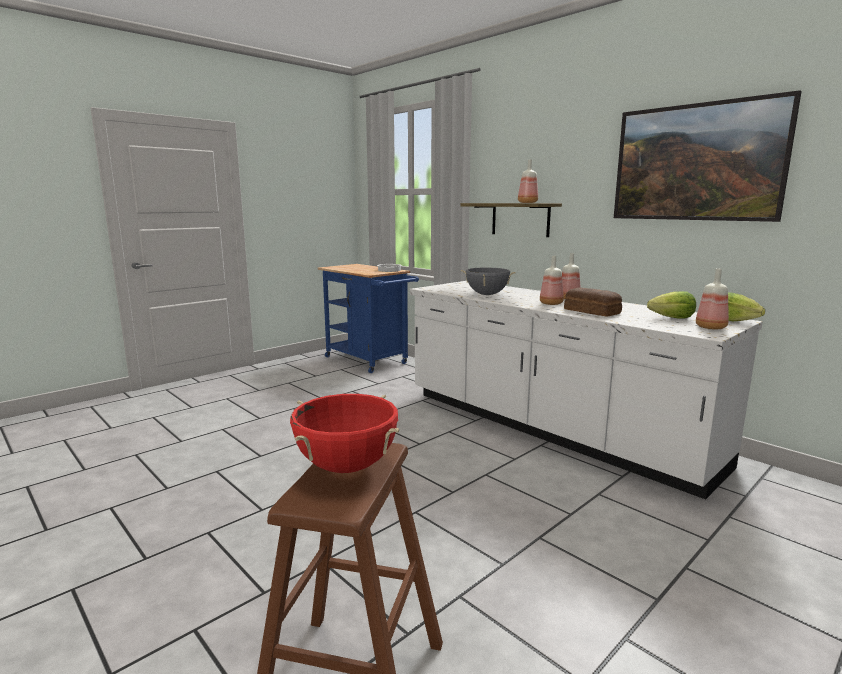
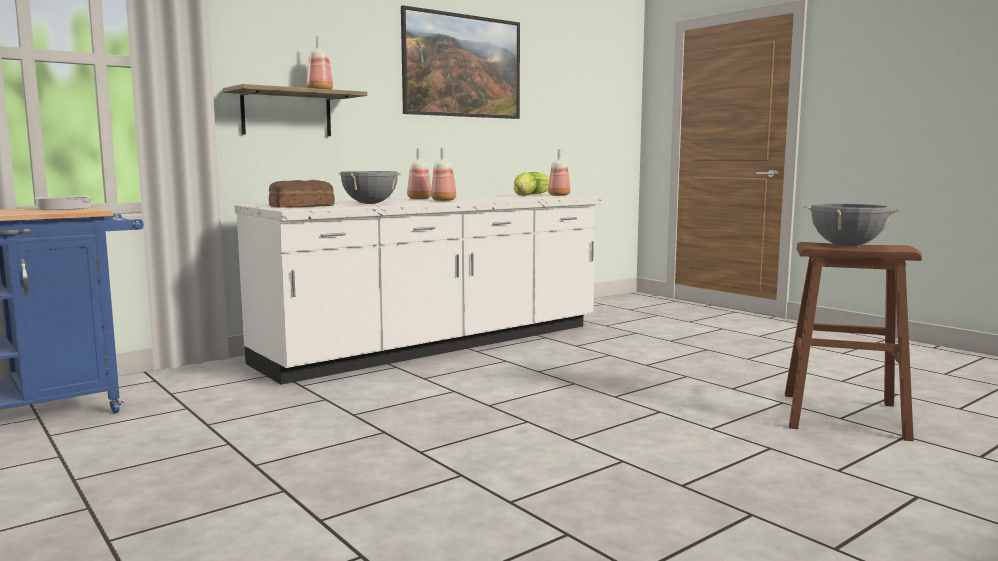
camera: 85 degrees left, 5 degrees down
(346, 466) = (847, 246): red cooking pot -> grey cooking pot
(591, 311) = (488, 199): bread -> bread (300, 206)

